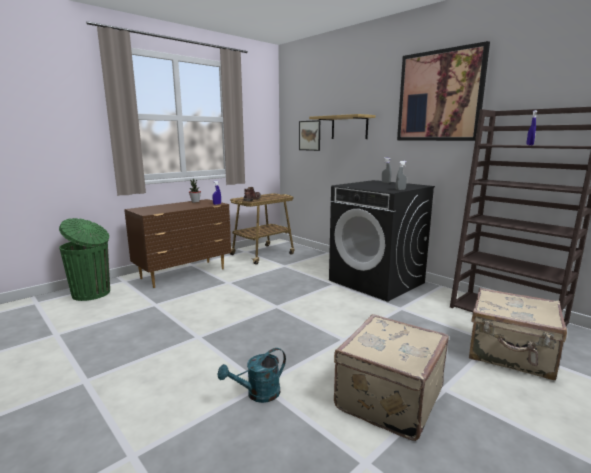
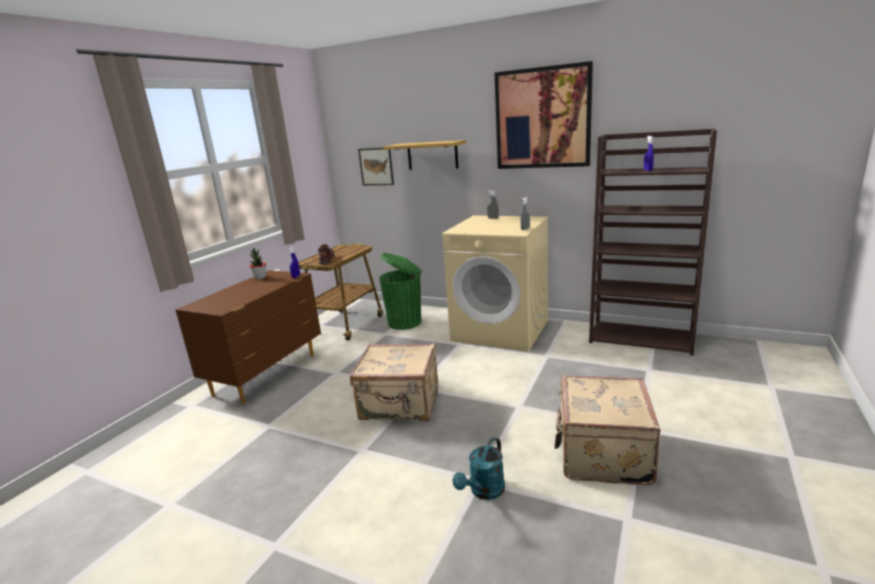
camera: 20 degrees left, 5 degrees up
(92, 293) = (162, 435): green trash can -> green trash can (406, 322)
(377, 282) = (501, 330): black washing machine -> beige washing machine
(510, 355) = (669, 379): beige suitcase -> beige suitcase (400, 404)

